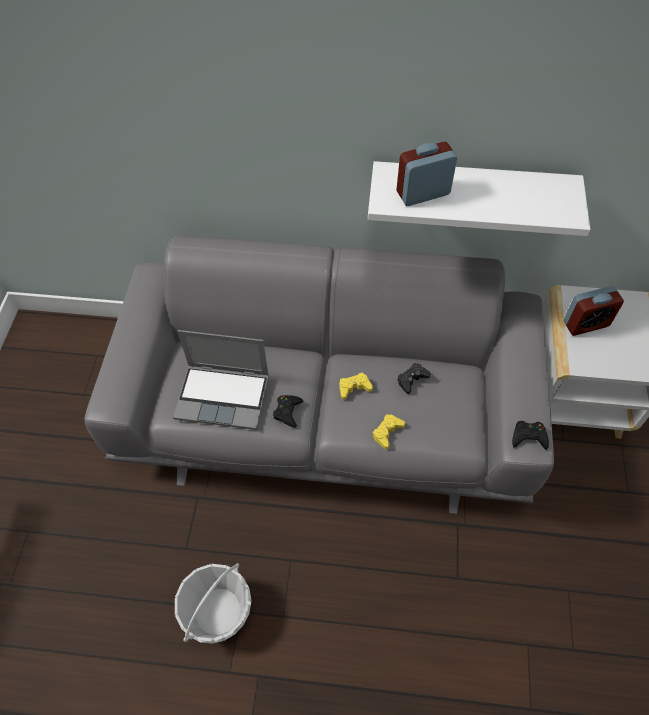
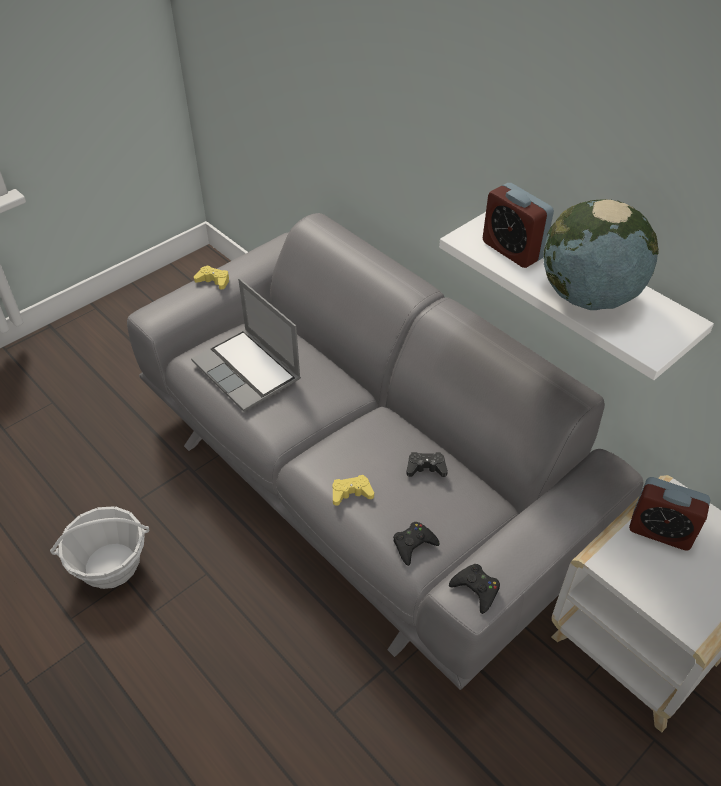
camera: 40 degrees right, 10 degrees down
(287, 412) = (285, 418): black game controller -> black game controller (413, 545)
(354, 387) = (364, 438): yellow game controller -> yellow game controller (213, 281)
(423, 193) = (512, 250): alarm clock -> alarm clock turned 150 degrees counterclockwise
(502, 201) = (587, 297): none -> globe

